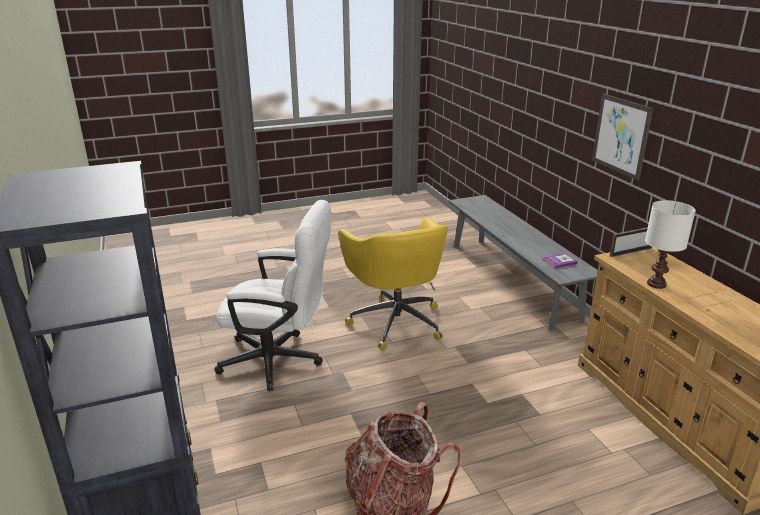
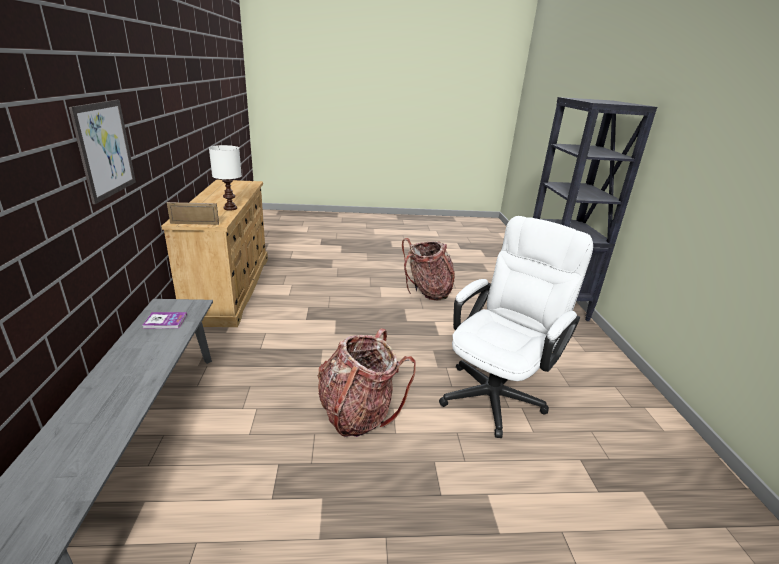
camera: 165 degrees left, 0 degrees up
(280, 361) = (497, 391): white office chair -> white office chair turned 105 degrees clockwise
(396, 321) = (358, 413): yellow office chair -> backpack

